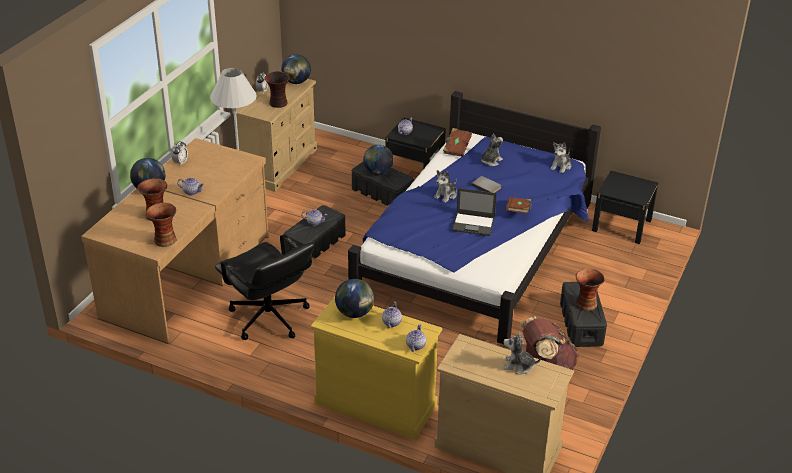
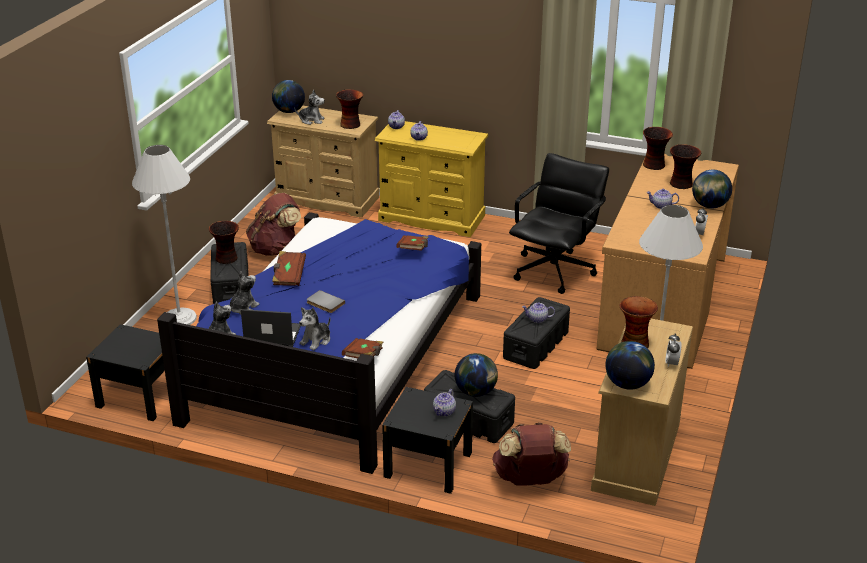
camera: 175 degrees right, 5 degrees down
(269, 318) = (554, 271): black office chair -> black office chair turned 75 degrees clockwise
(352, 157) = (530, 480): none -> brown backpack
(355, 313) = (452, 142): globe -> globe (289, 111)
(412, 230) = (413, 250): none -> brown book
(446, 195) = (376, 290): plush toy -> plush toy (243, 308)
(470, 353) = (351, 125): none -> vase
(473, 224) = (343, 259): laptop -> laptop (272, 334)
(617, 291) = (179, 318): none -> white floor lamp

